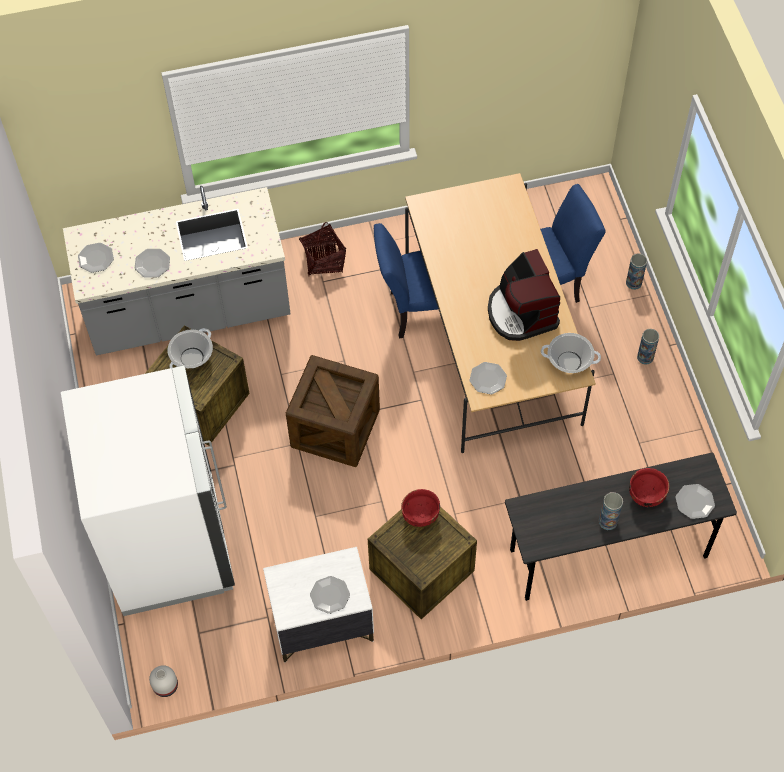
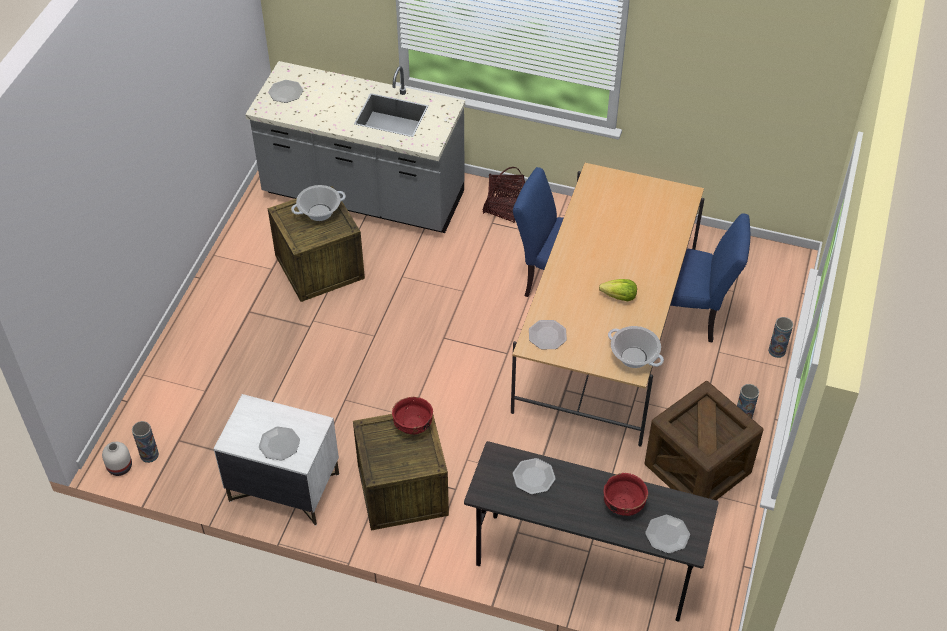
camera: 30 degrees right, 10 degrees down
(152, 264) = (326, 115): plate -> plate (533, 477)
(169, 544) = (210, 360): white fridge -> none
(335, 428) = (415, 339): crate -> crate (697, 468)
(521, 312) = (619, 297): coffee machine -> lettuce
(608, 521) = (569, 508): vase -> vase (149, 455)

